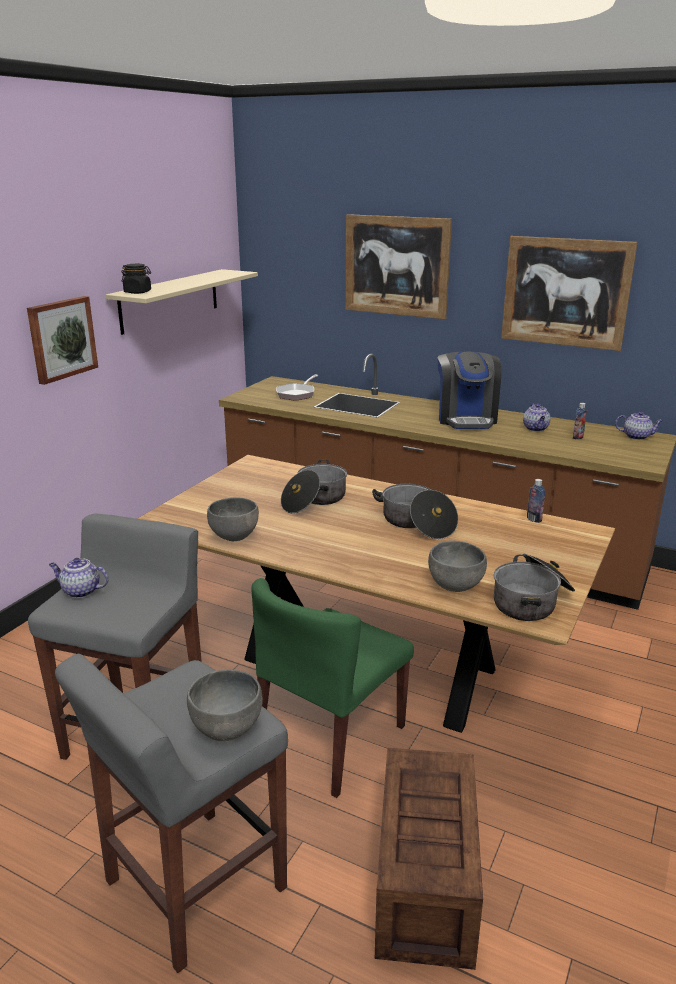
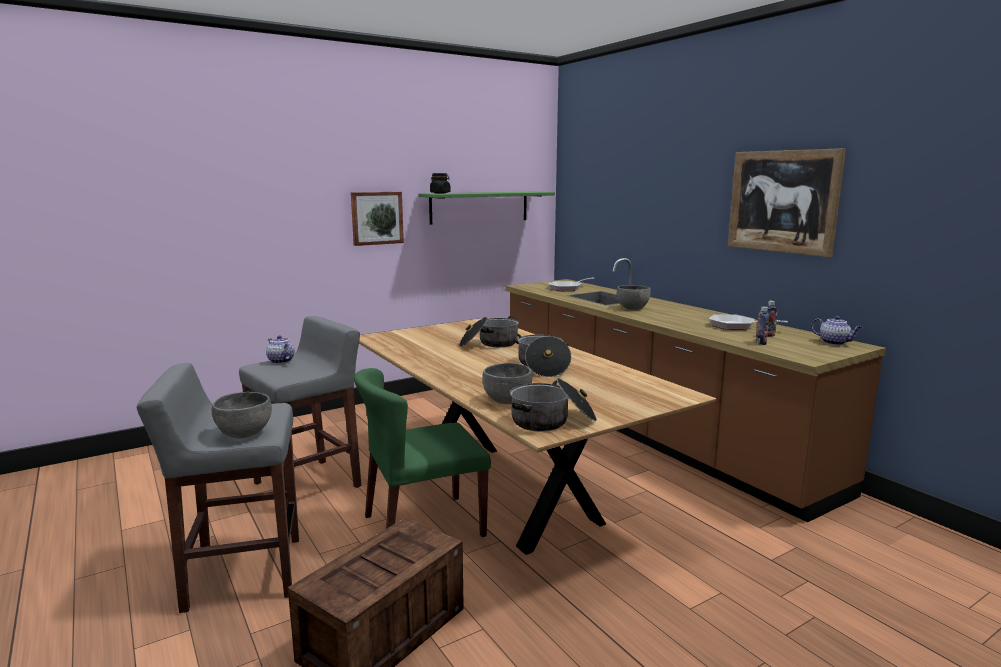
camera: 30 degrees right, 10 degrees down
(170, 300) = (479, 207): beige shelf -> green shelf
(234, 536) = (404, 351): grey bowl -> grey bowl (633, 308)
(396, 266) = (653, 185): picture -> none
(466, 418) = (681, 314): coffee machine -> none
(534, 519) = (647, 380): bottle -> bottle (760, 343)
(536, 429) = (735, 326): teapot -> frying pan

